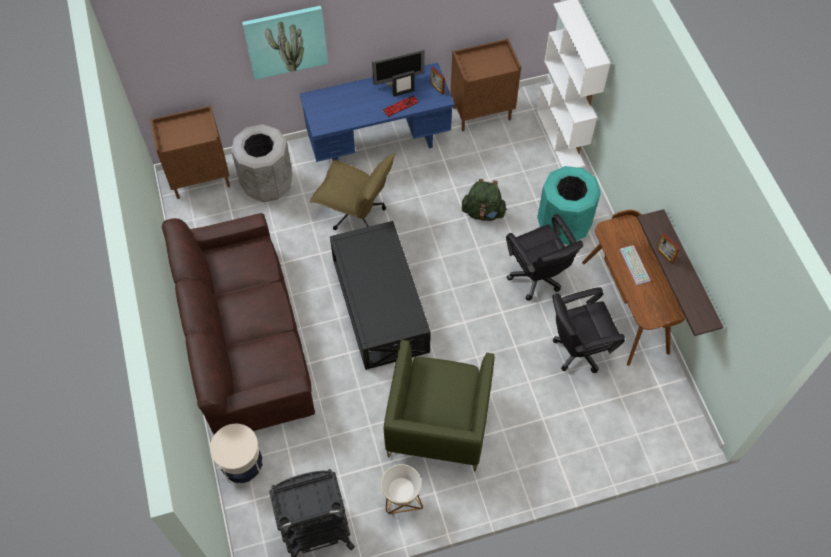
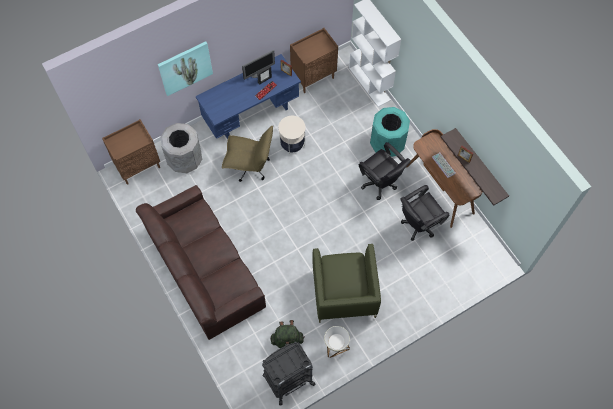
camera: 15 degrees left, 5 degrees up
(243, 466) = (229, 351): beige side table -> beige side table (292, 144)
(379, 305) = (284, 225): black coffee table -> none
(483, 212) = (333, 147): green backpack -> green backpack (287, 340)

